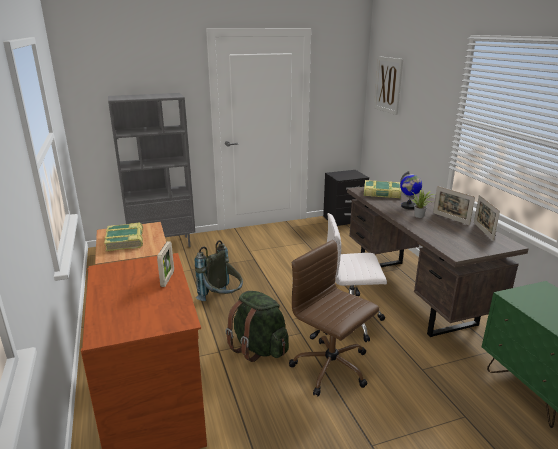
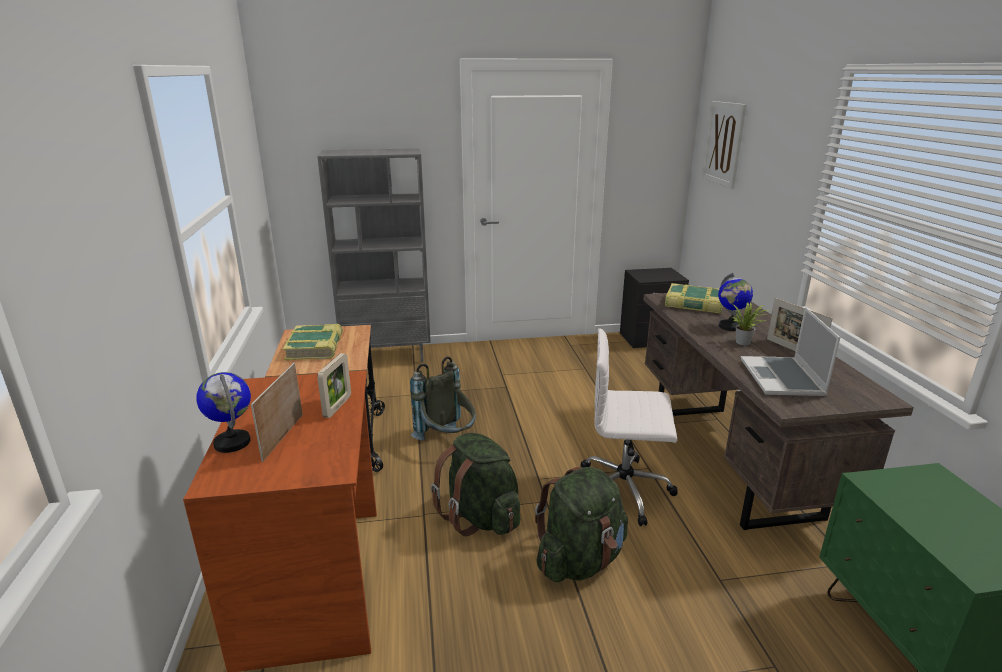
camera: 10 degrees right, 0 degrees up
(101, 309) = (232, 442): none -> globe
(332, 368) = (580, 560): brown office chair -> green backpack
(449, 237) = (783, 378): none -> laptop
(483, 231) = (842, 374): picture frame -> picture frame (283, 436)

